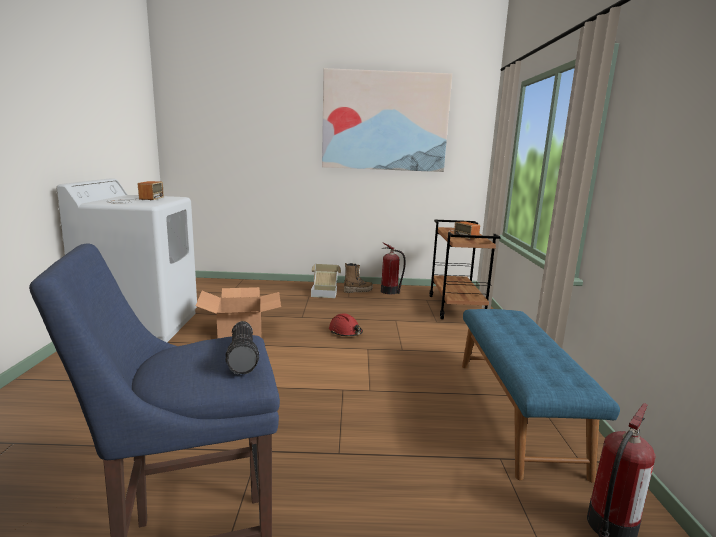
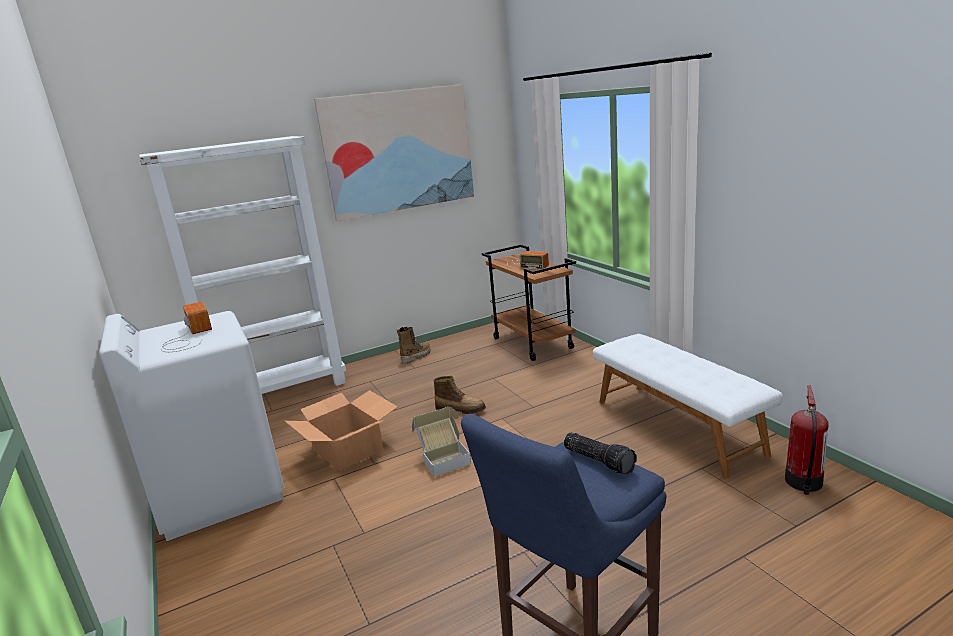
camera: 25 degrees left, 5 degrees up
(250, 285) = (281, 392): none -> white bookcase
(324, 293) = (383, 372): cardboard box -> cardboard box (443, 458)
(345, 332) = (461, 409): red hard hat -> boot
(390, 291) = (450, 346): fire extinguisher -> none
(516, 412) = (677, 426): blue bench -> white bench

